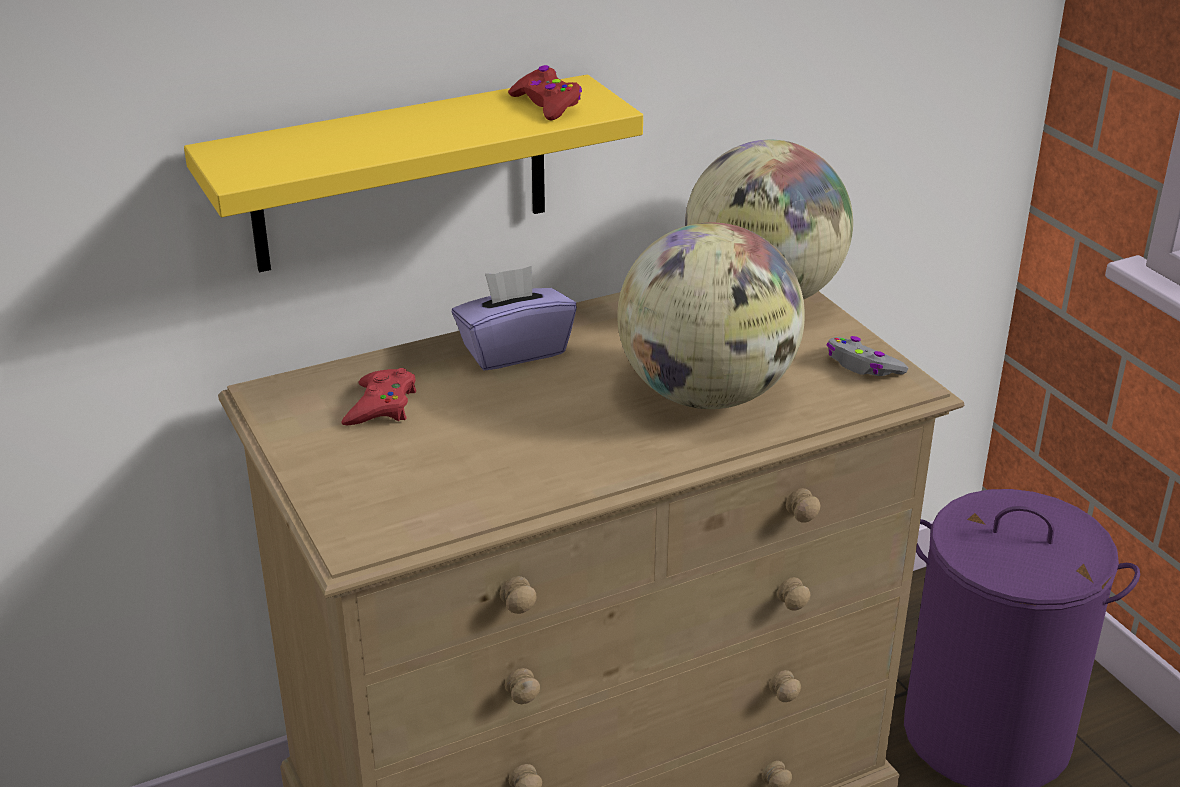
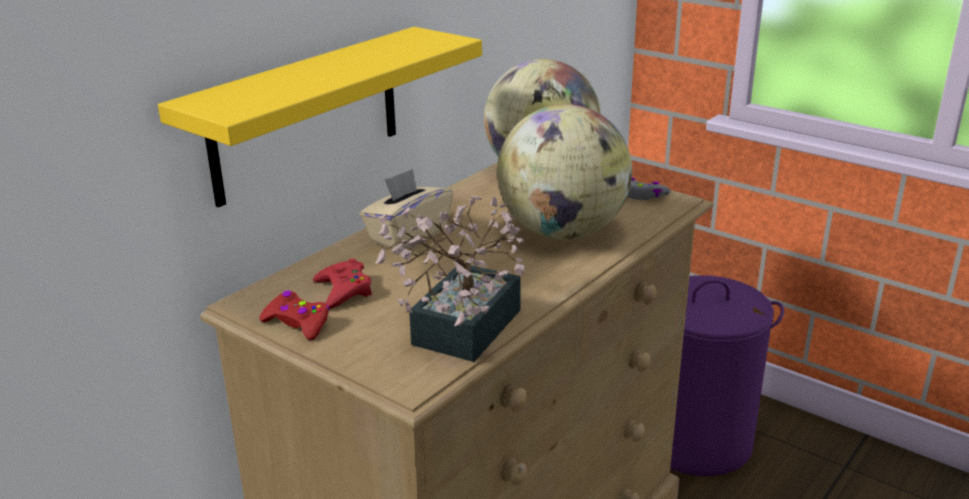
camera: 25 degrees left, 5 degrees down
(458, 498) = (459, 333): none -> potted plant
(514, 350) = (407, 236): purple tissue box -> beige tissue box
(547, 104) = (410, 43): red game controller -> red game controller (297, 323)

